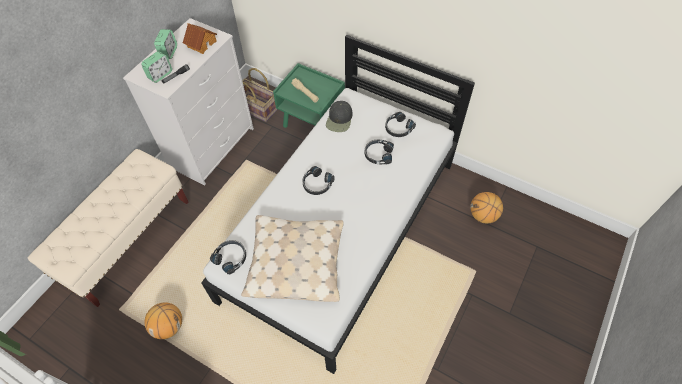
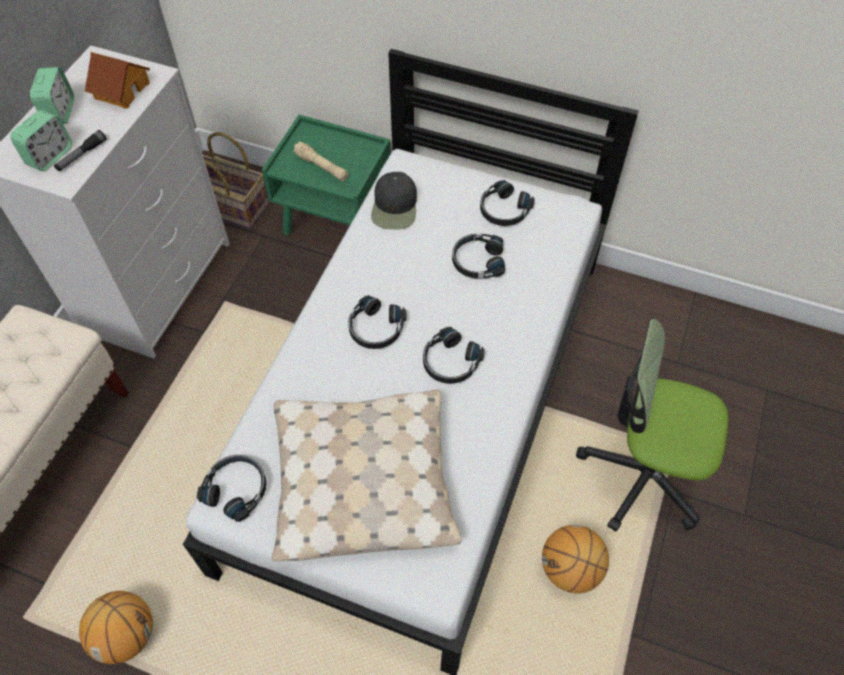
camera: 10 degrees left, 0 degrees up
(353, 207) = (450, 362): none -> black headphones
(456, 283) = (642, 474): none -> office chair
(483, 215) = (665, 348): basketball -> basketball (570, 569)

